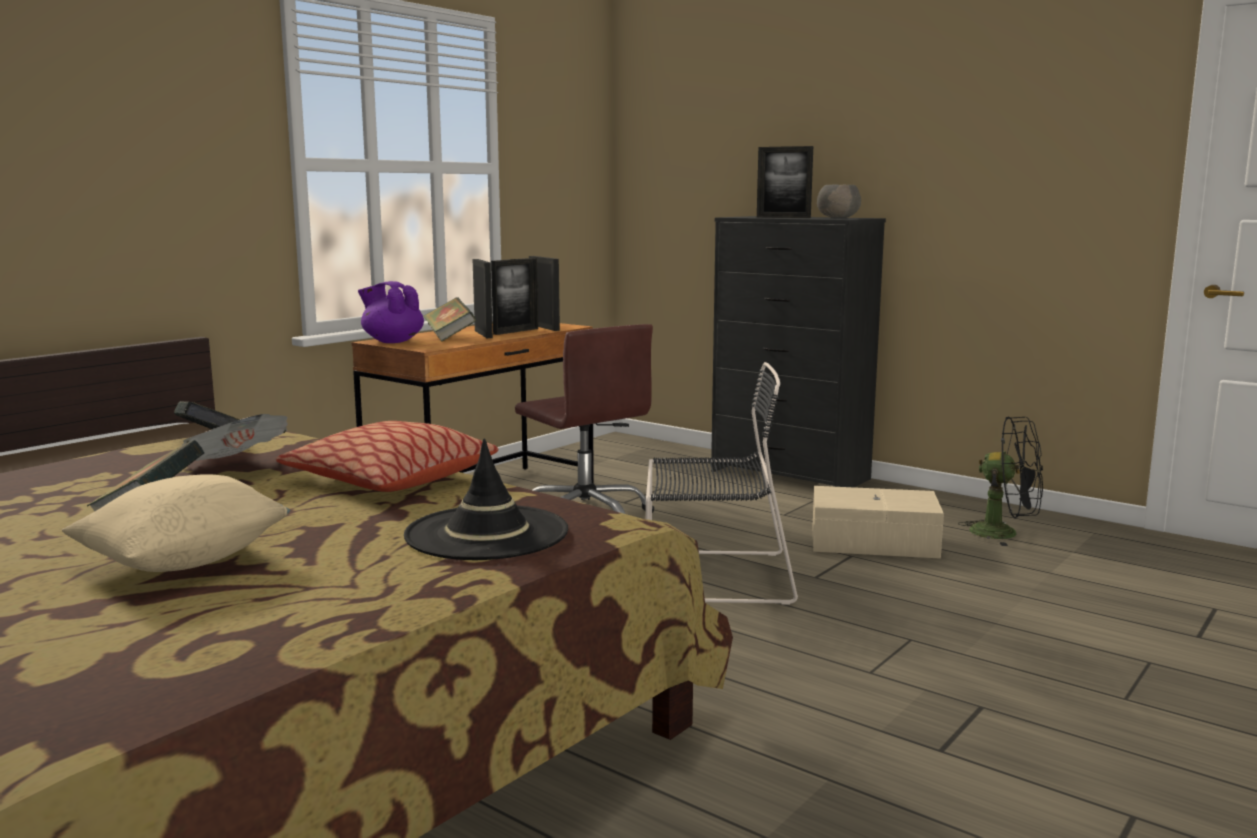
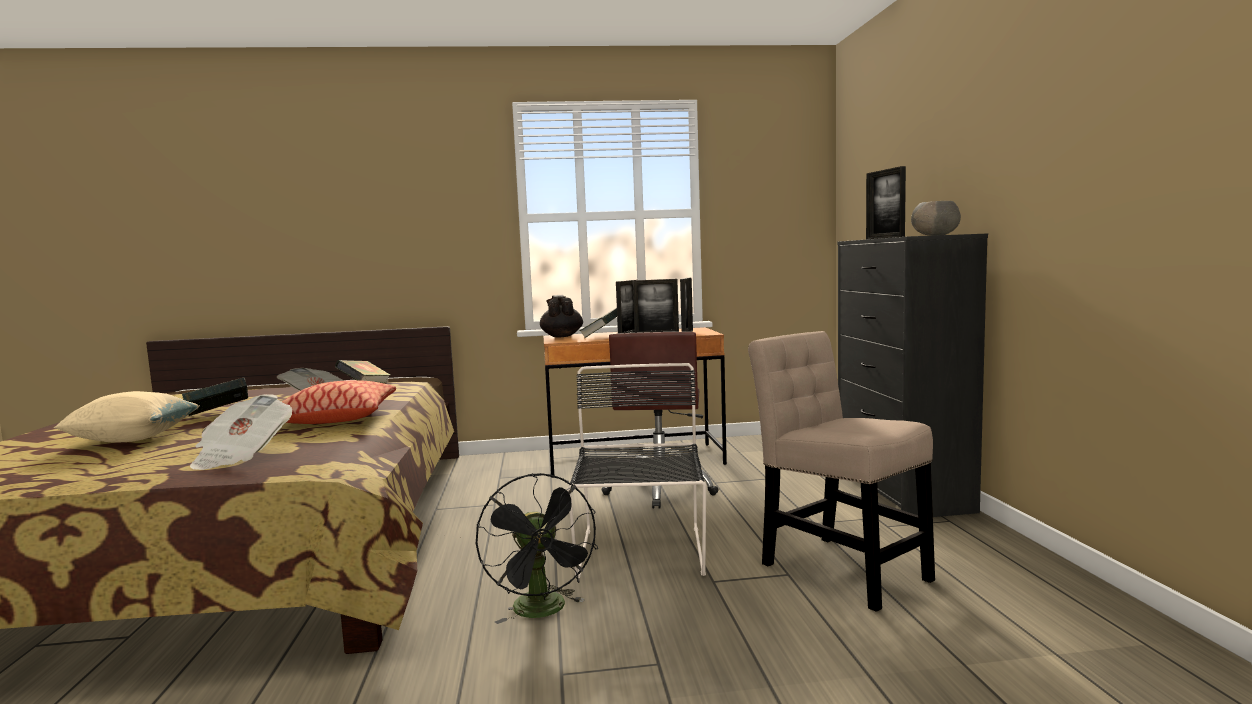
camera: 45 degrees right, 5 degrees down
(392, 341) = (561, 336): purple teapot -> black teapot
(487, 533) = (242, 456): black hat -> newspaper
(711, 576) = (641, 553): black chair -> black chair turned 135 degrees counterclockwise
(872, 541) = (838, 568): beige storage box -> beige chair
(1004, 534) = (1007, 606): black fan -> black fan (543, 611)

